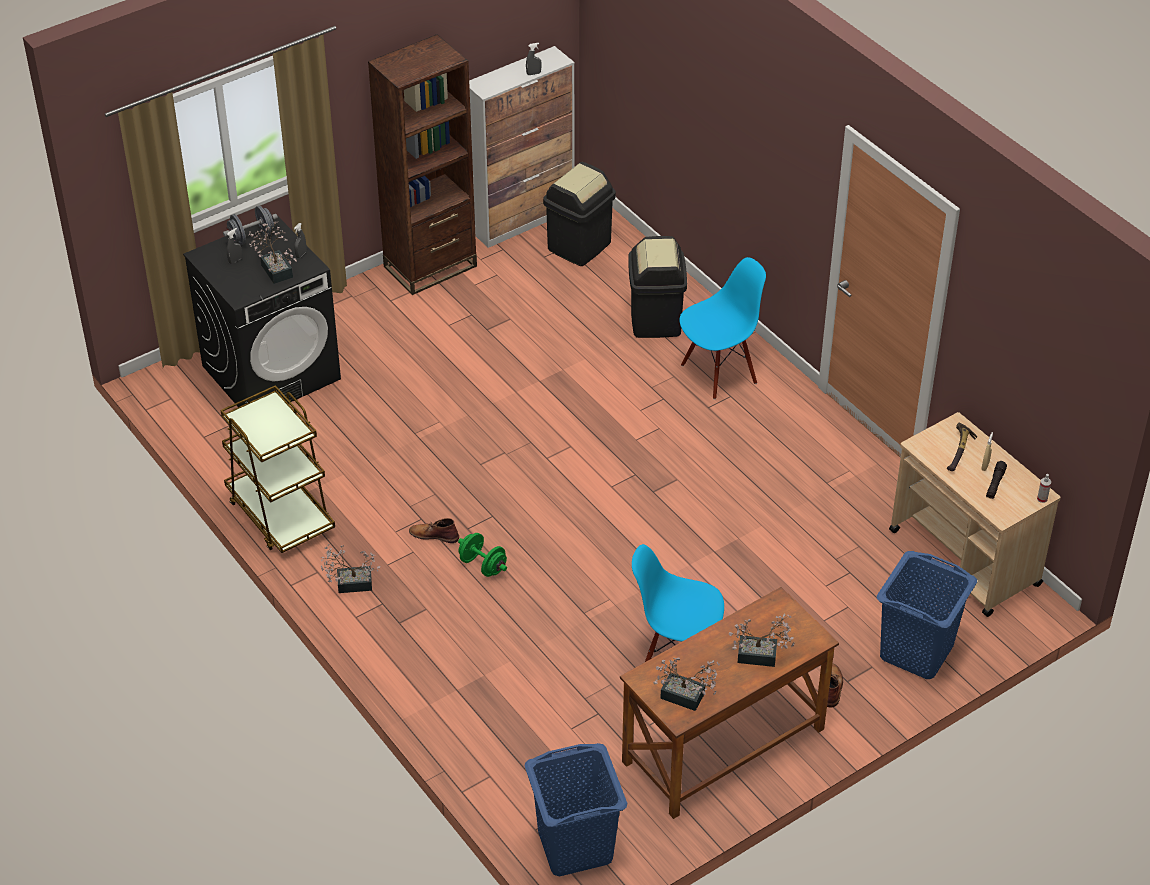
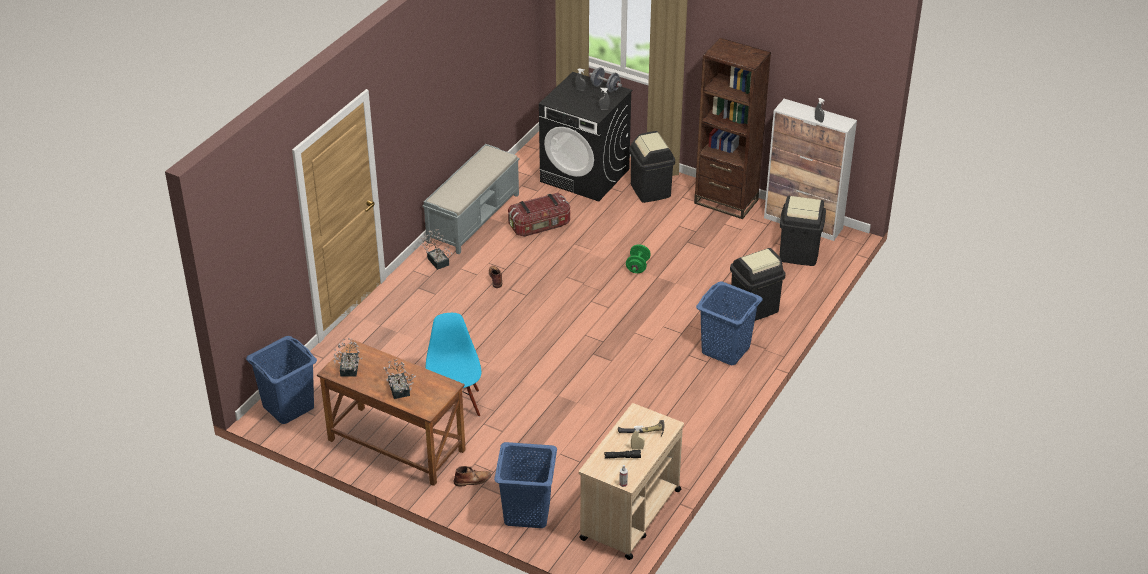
camera: 65 degrees right, 5 degrees down
(275, 268) = (584, 104): potted plant -> none
(280, 514) = (474, 217): brown cart -> grey bench
(351, 453) = (540, 226): none -> storage box
(354, 323) = (651, 190): none -> black trash can
(483, 565) = (483, 304): green dumbbell -> green dumbbell (637, 267)
(718, 373) = (725, 350): blue chair -> blue laundry basket

